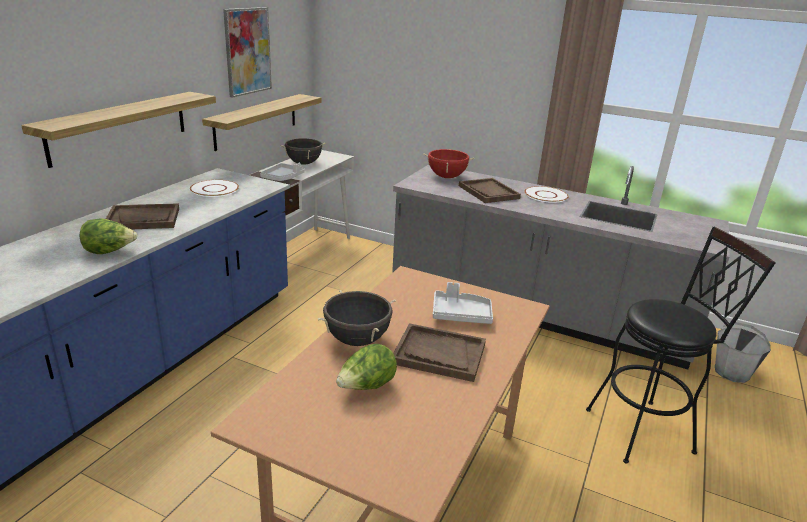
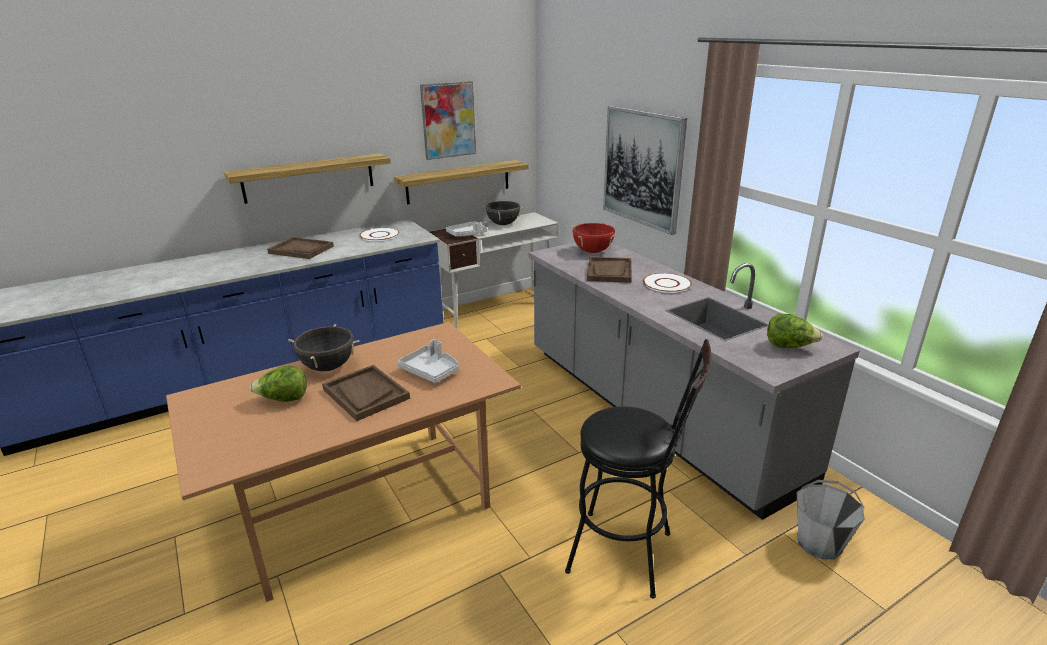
camera: 35 degrees right, 0 degrees up
(109, 252) = (249, 268): lettuce -> lettuce (789, 347)
(473, 93) = (642, 168): none -> picture

